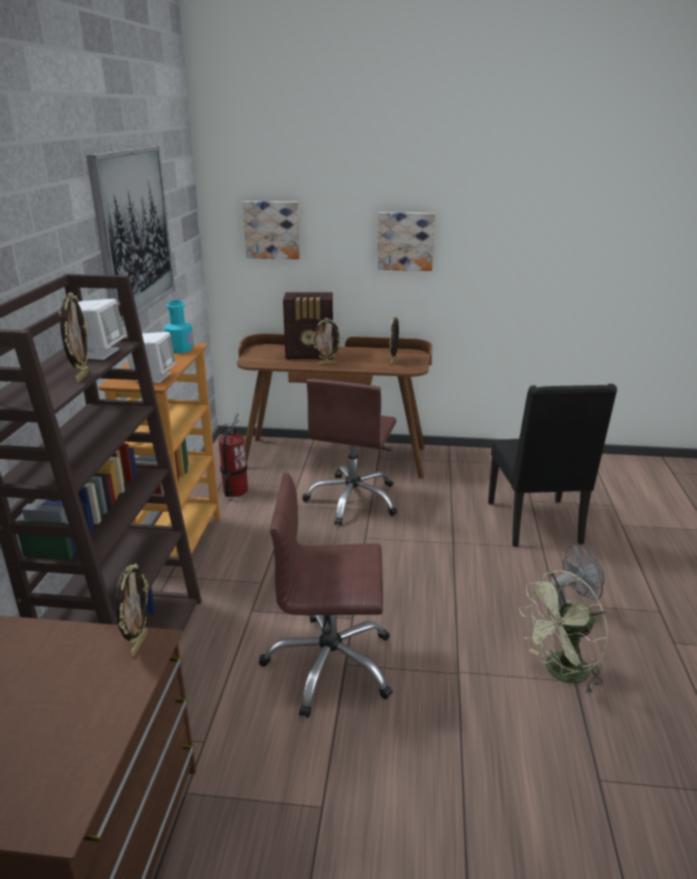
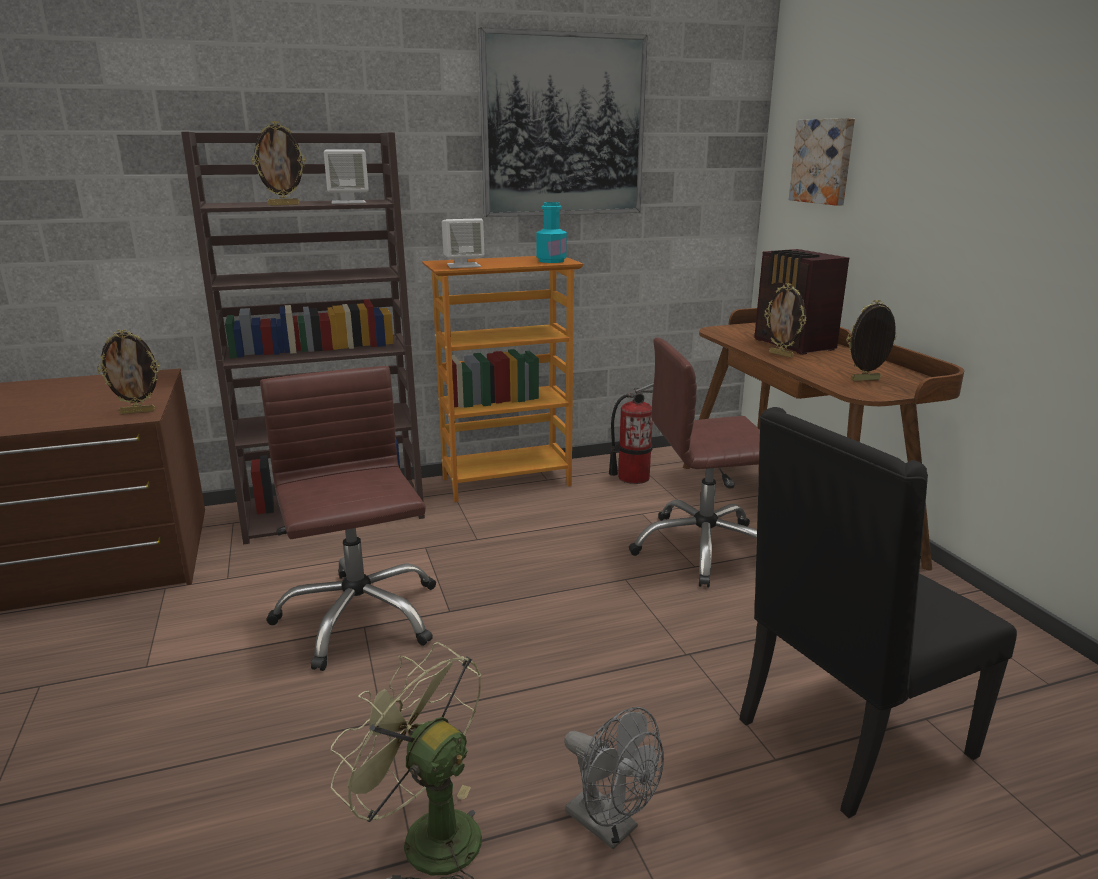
camera: 65 degrees right, 5 degrees down
(405, 241) = (976, 183): picture -> none

